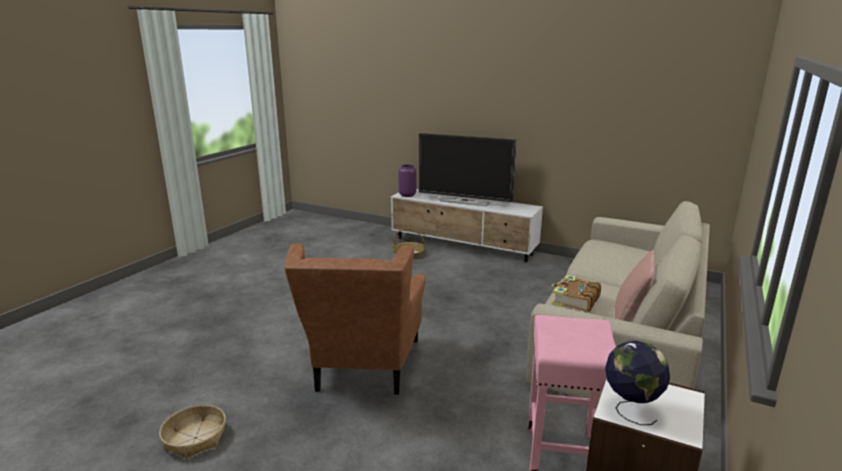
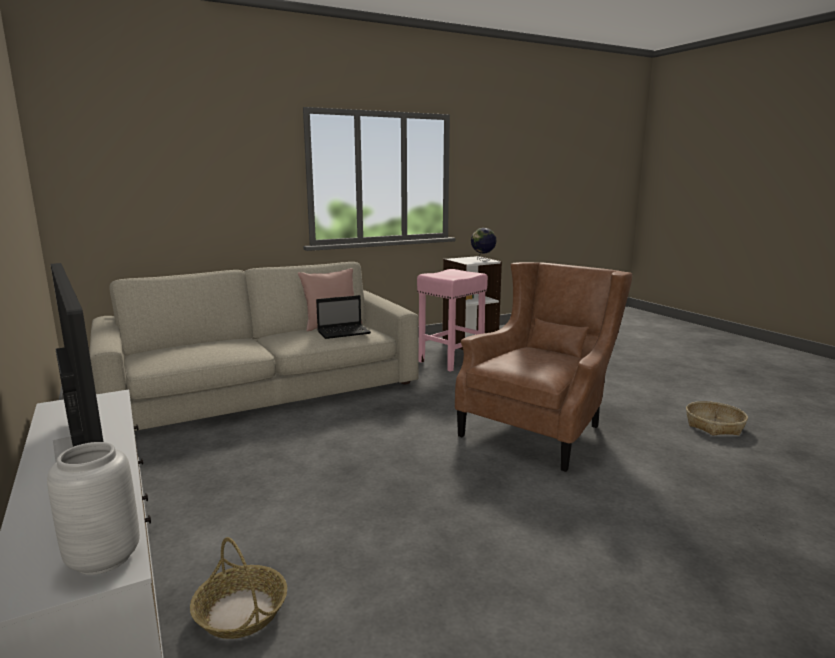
camera: 145 degrees left, 5 degrees down
(407, 195) = (102, 559): purple vase -> grey vase
(574, 300) = (345, 332): book -> laptop

